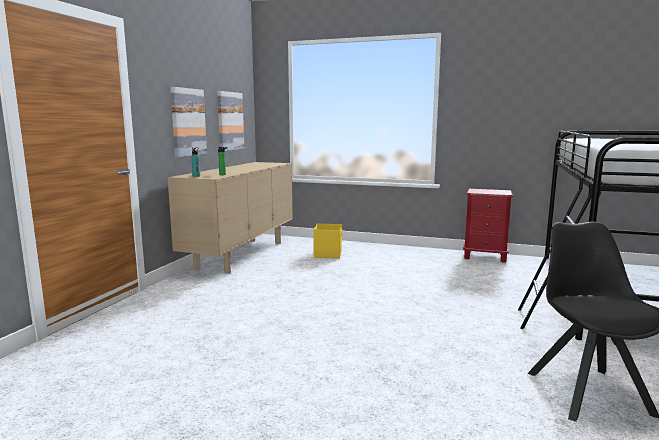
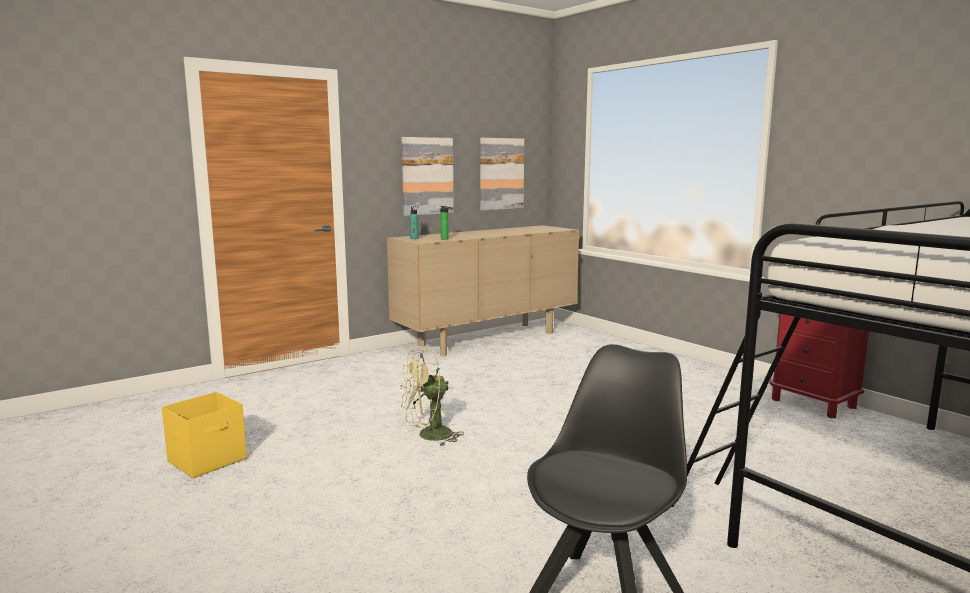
camera: 35 degrees right, 0 degrees up
(322, 332) = (428, 436): none -> green fan
(328, 254) = (585, 356): yellow storage box -> yellow storage box (208, 460)

